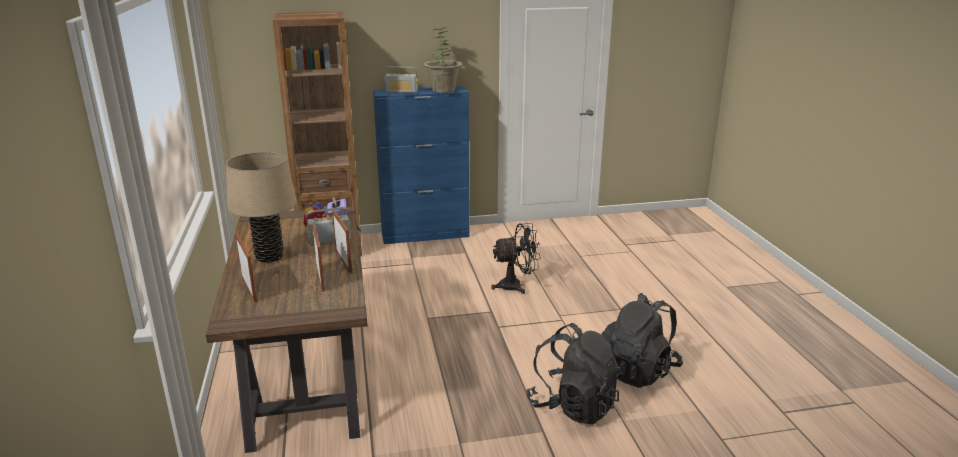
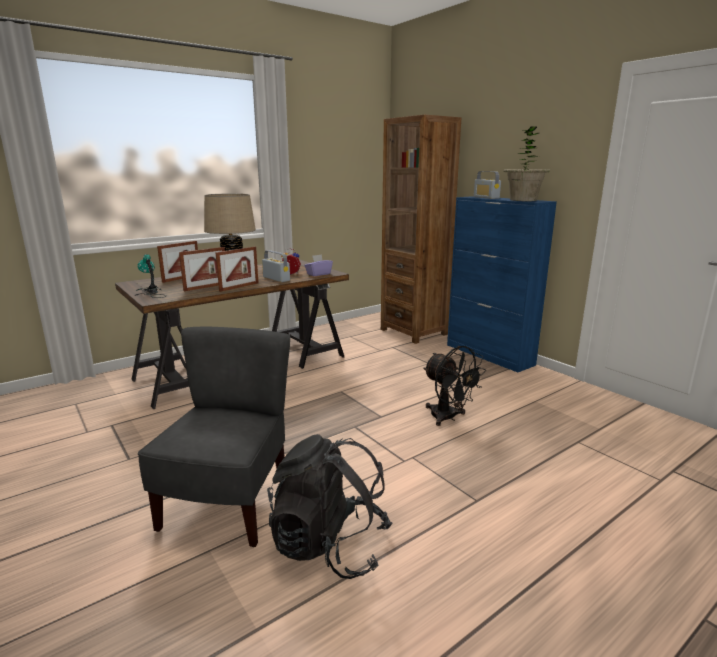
camera: 65 degrees right, 5 degrees down
(304, 311) = (150, 292): none -> table lamp
(573, 406) = (228, 504): black backpack -> grey chair

